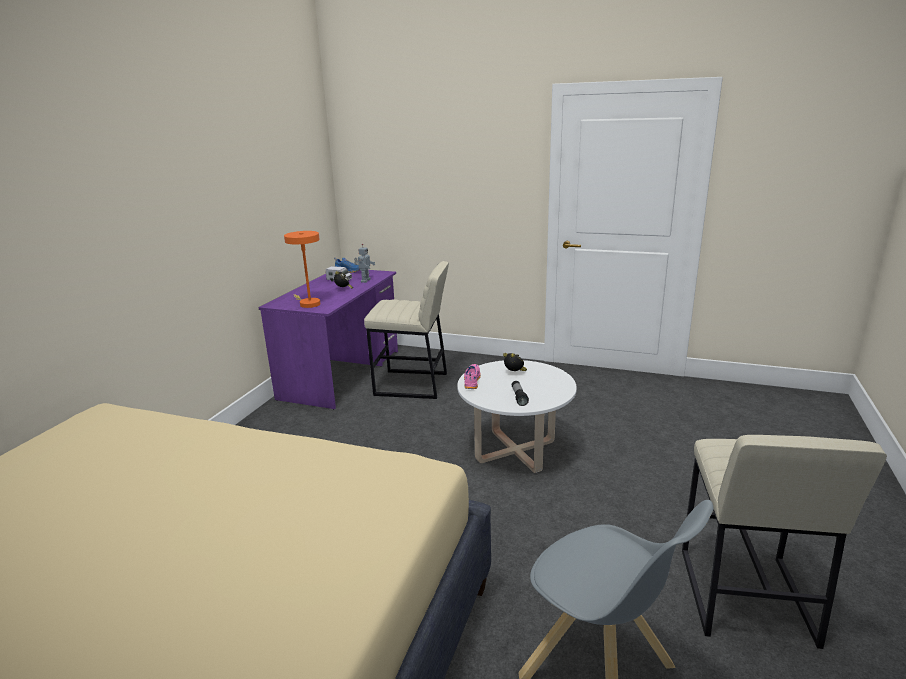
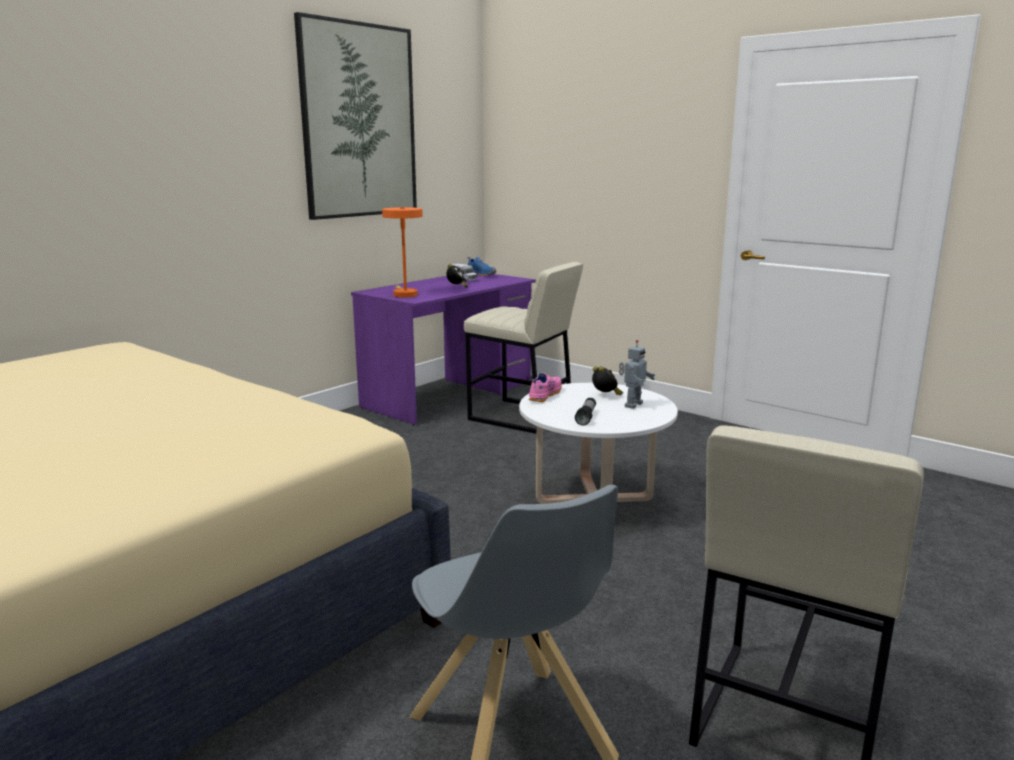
camera: 20 degrees right, 5 degrees down
(246, 159) = (359, 121): none -> picture
(365, 280) = (489, 283): toy robot -> toy robot (632, 405)

